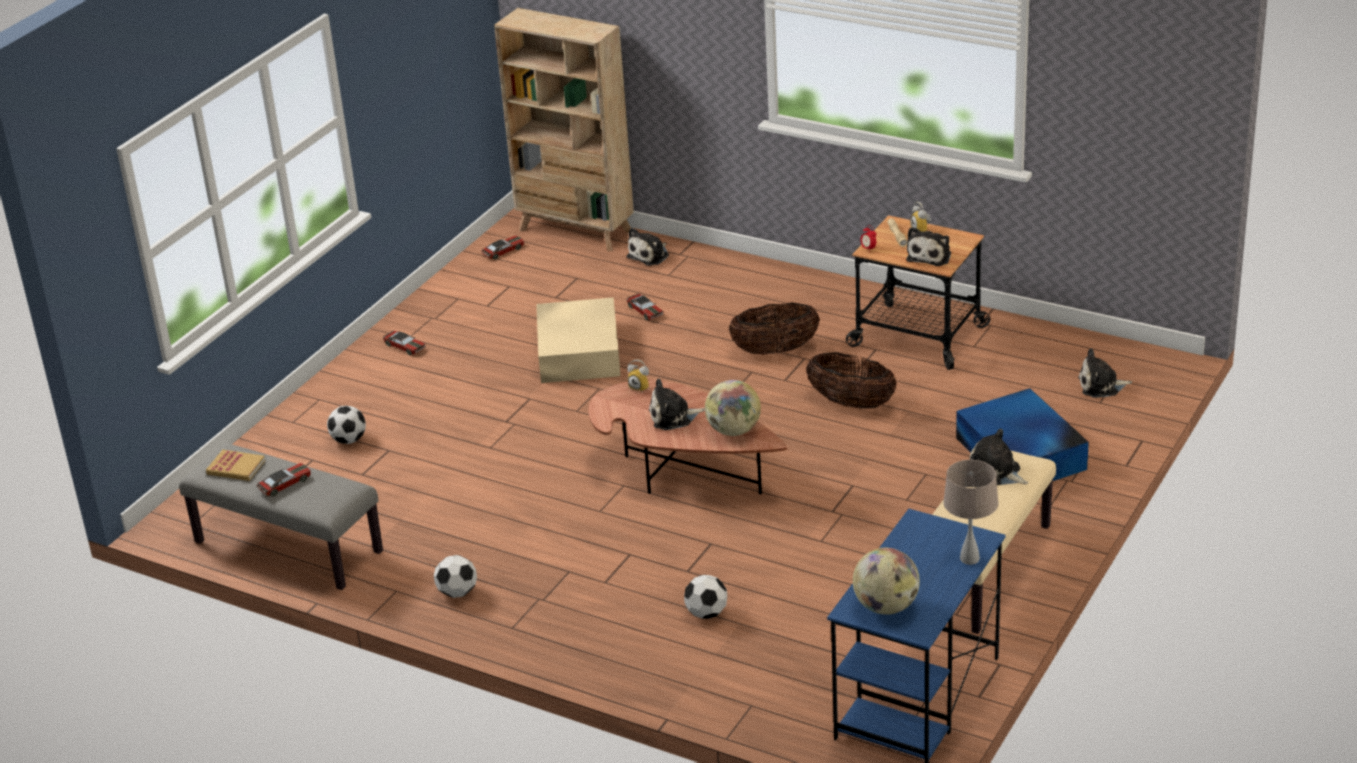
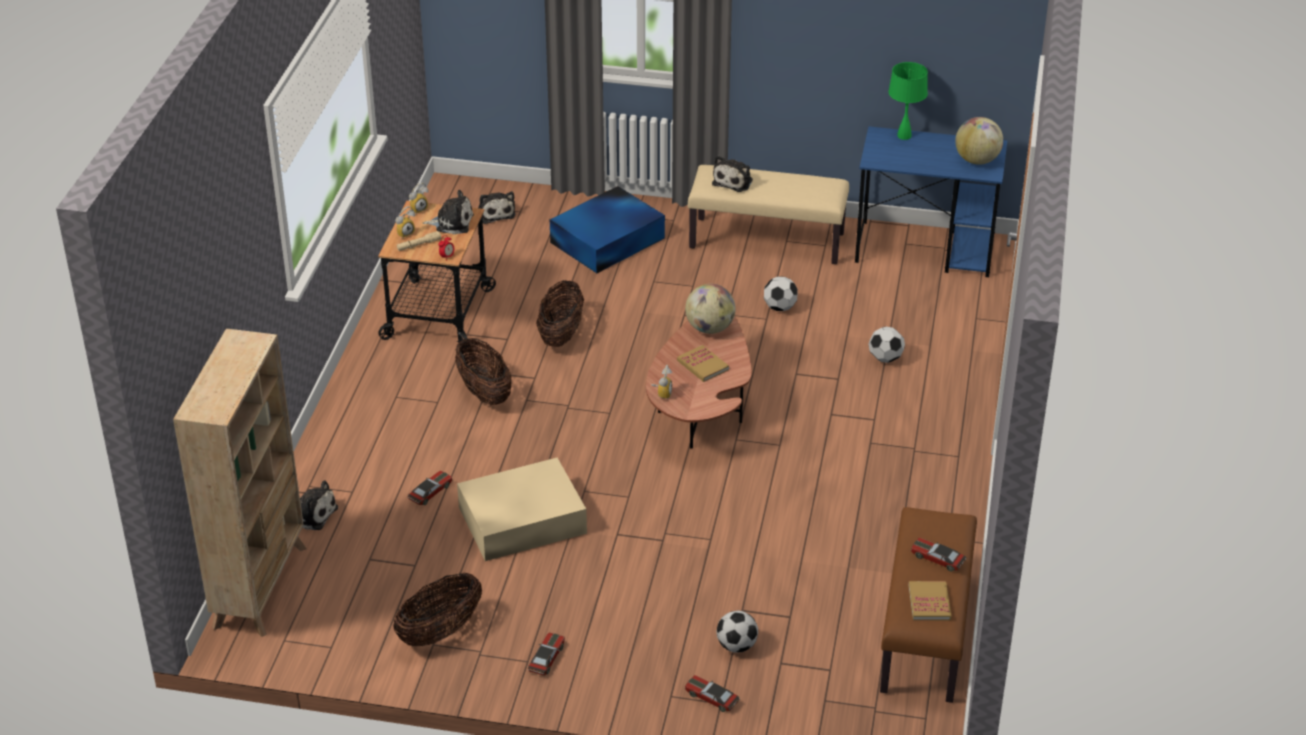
camera: 110 degrees left, 5 degrees up
(287, 548) = (926, 632): grey bench -> brown bench
(457, 593) = (931, 500): football -> football (780, 307)
(470, 302) = (440, 631): none -> basket
(503, 251) = (317, 636): toy car -> toy car (711, 697)
(673, 417) = (702, 365): plush toy -> book
(964, 240) = (418, 209): none -> alarm clock
(969, 558) = (904, 136): beige table lamp -> green table lamp

